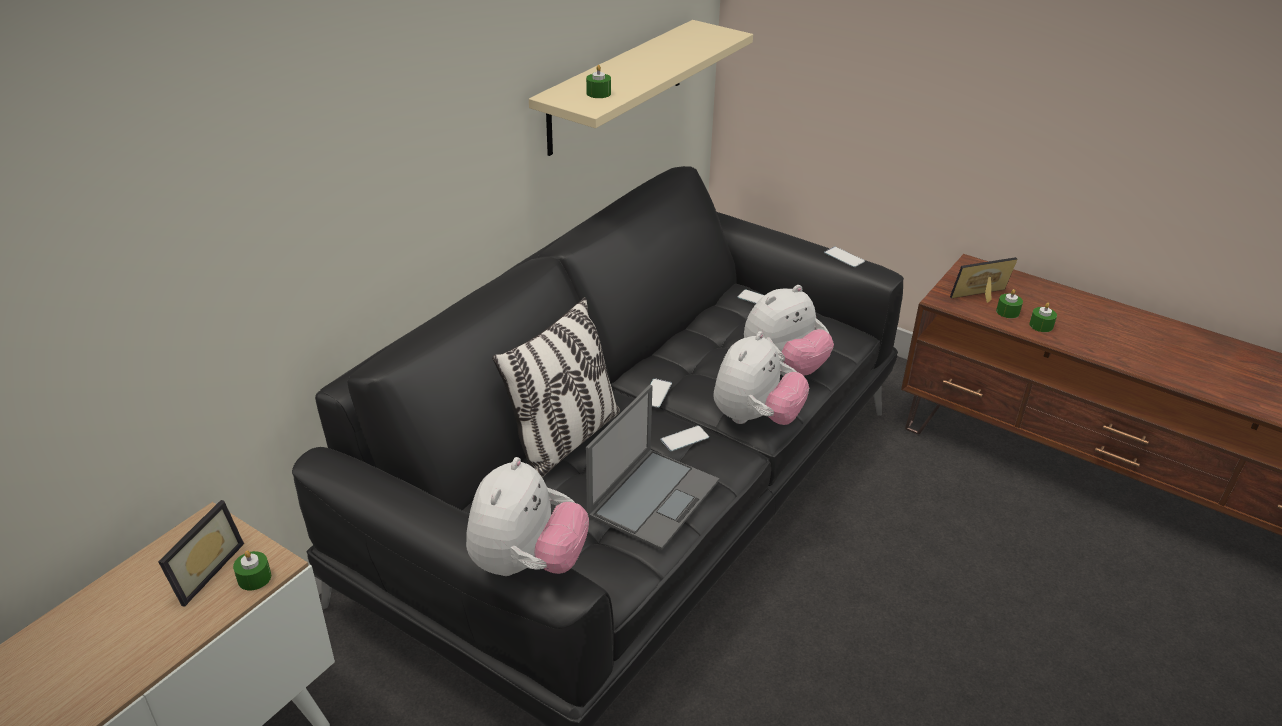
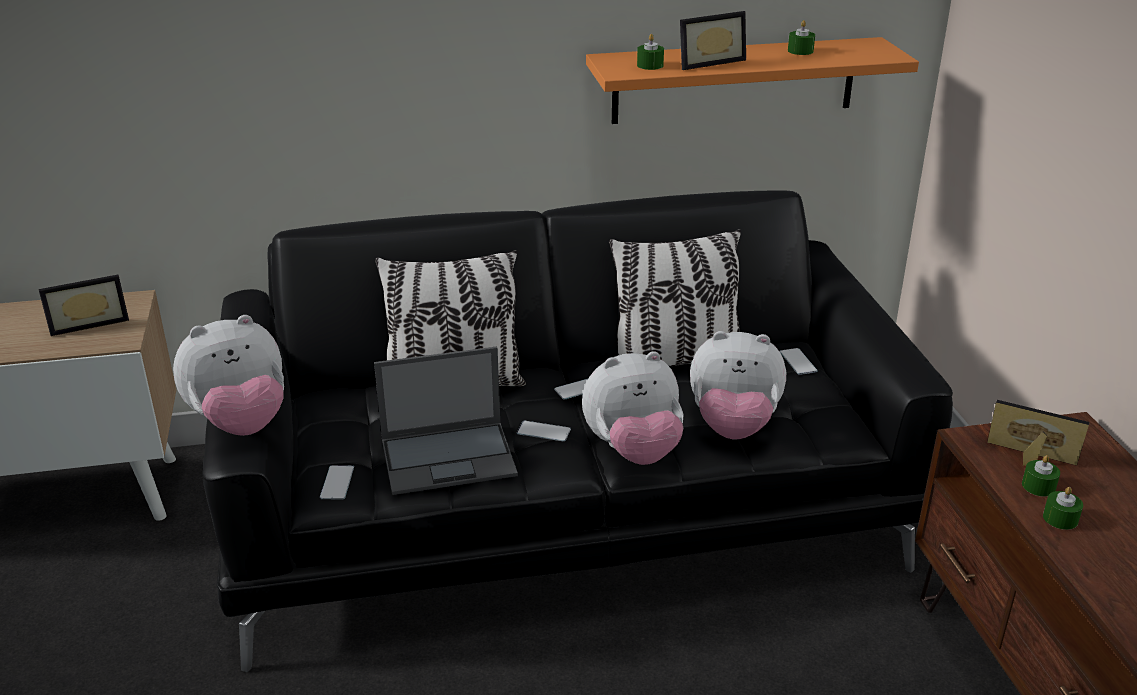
camera: 45 degrees right, 5 degrees down
(254, 578) = (103, 341): green candle -> green candle (800, 51)
(617, 86) = (734, 80): beige shelf -> orange shelf
(630, 77) = (708, 62): none -> picture frame
(685, 338) = (675, 361): none -> pillow
(844, 257) = (900, 347): phone -> phone (337, 482)

